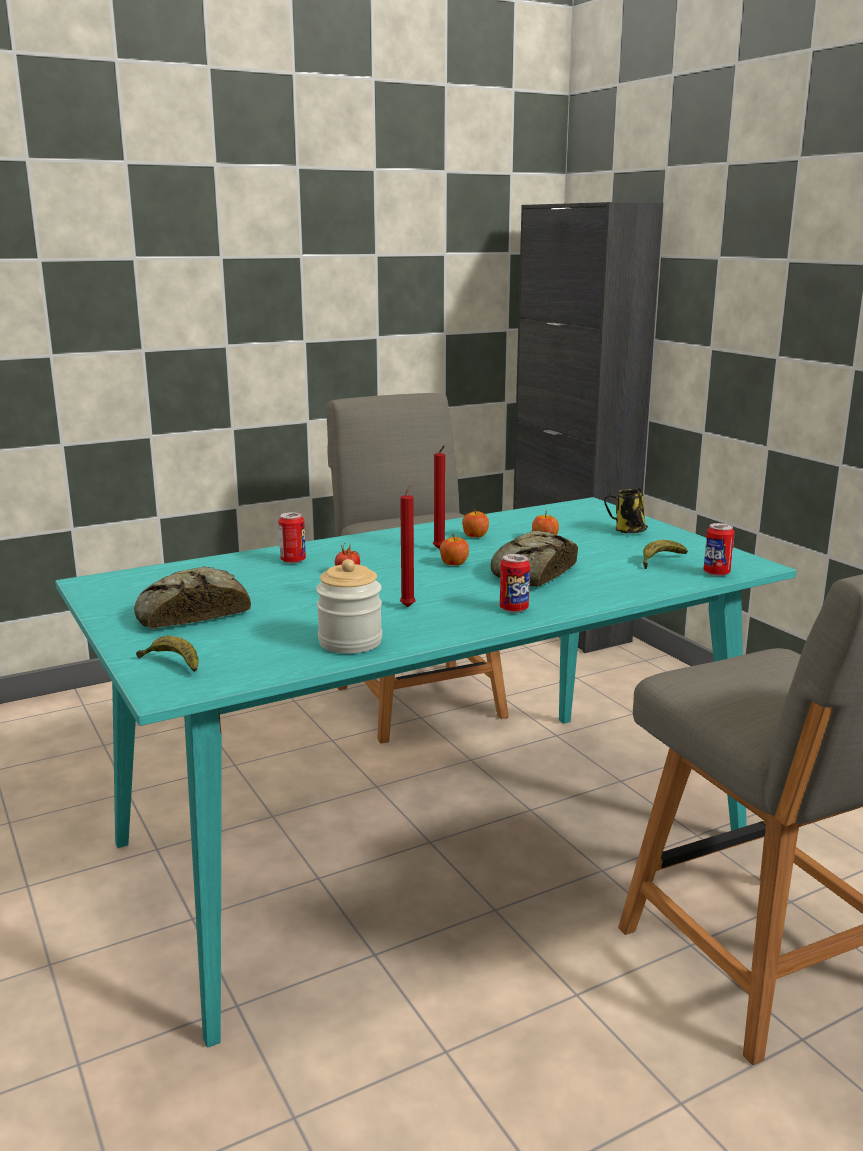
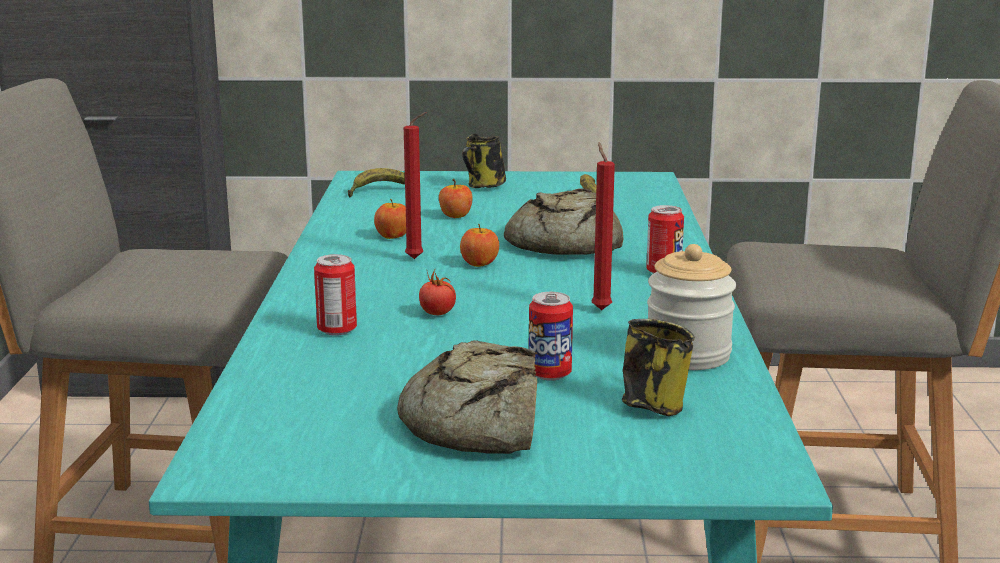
camera: 60 degrees left, 0 degrees up
(172, 663) = (667, 459): banana -> banana (378, 191)
(254, 647) = (654, 404): none -> mug
(716, 573) = (652, 192): can -> can (550, 374)

